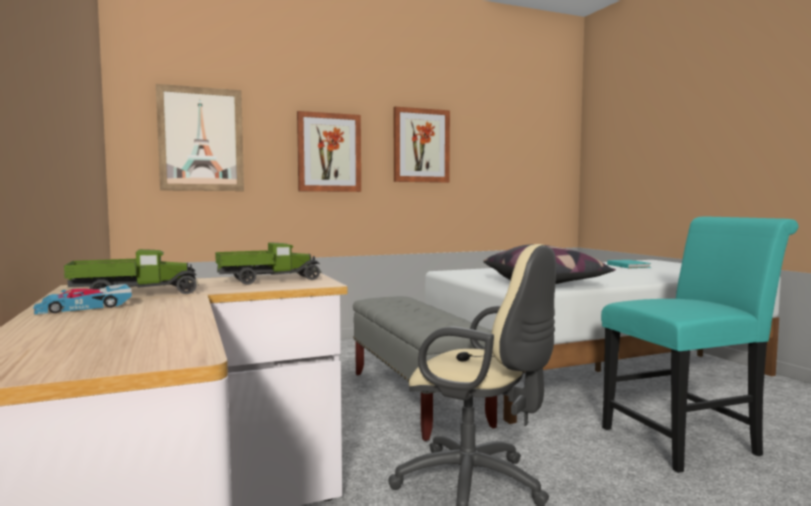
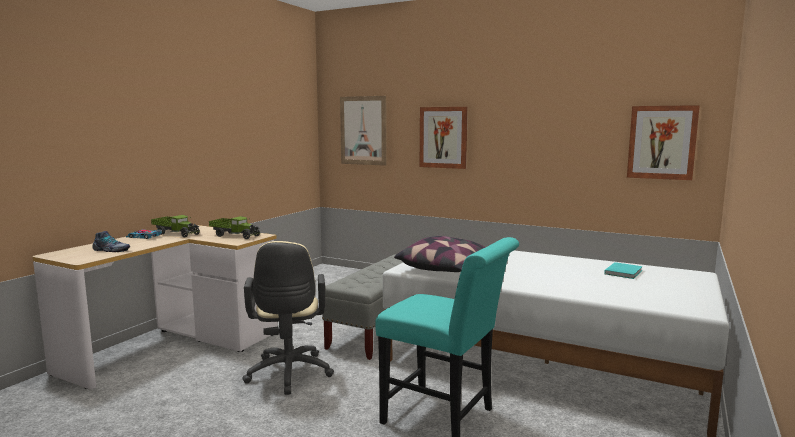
camera: 50 degrees right, 5 degrees up
(142, 331) = (111, 250): none -> shoe
(421, 145) = (521, 129): picture -> picture (661, 142)

